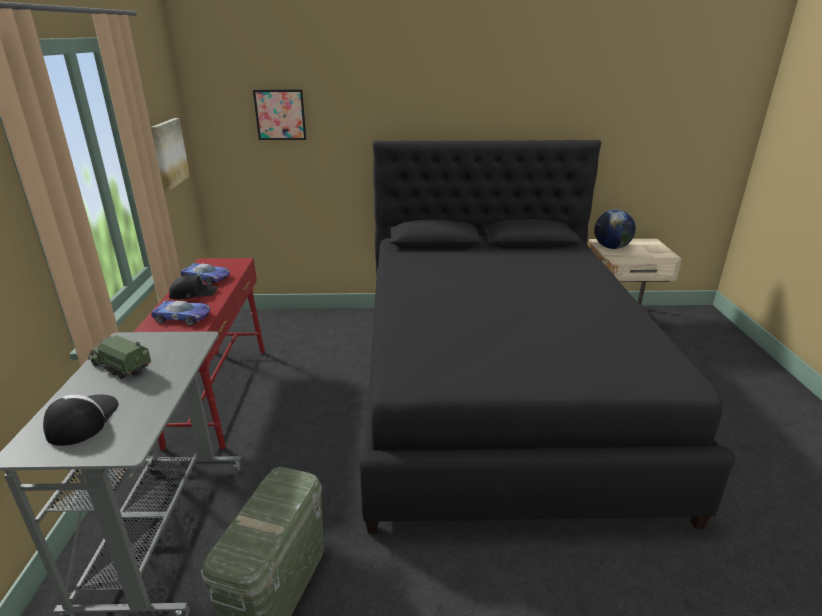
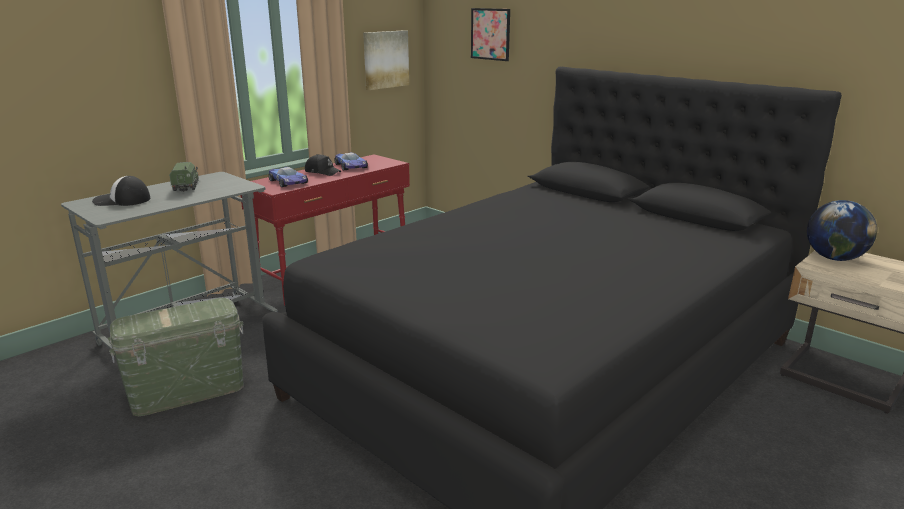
camera: 45 degrees right, 5 degrees down
(82, 420) = (122, 200): cap -> cap turned 135 degrees counterclockwise

